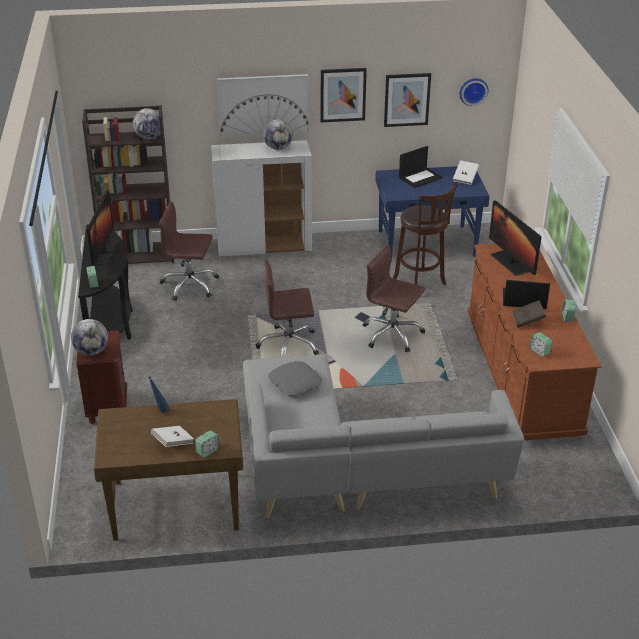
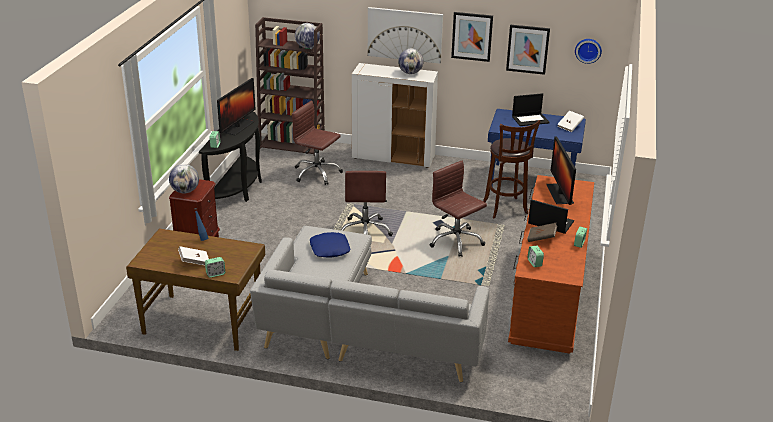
camera: 20 degrees right, 5 degrees down
(288, 345) = (365, 231): brown office chair -> brown office chair turned 105 degrees counterclockwise
(294, 383) = (329, 249): grey pillow -> blue pillow

